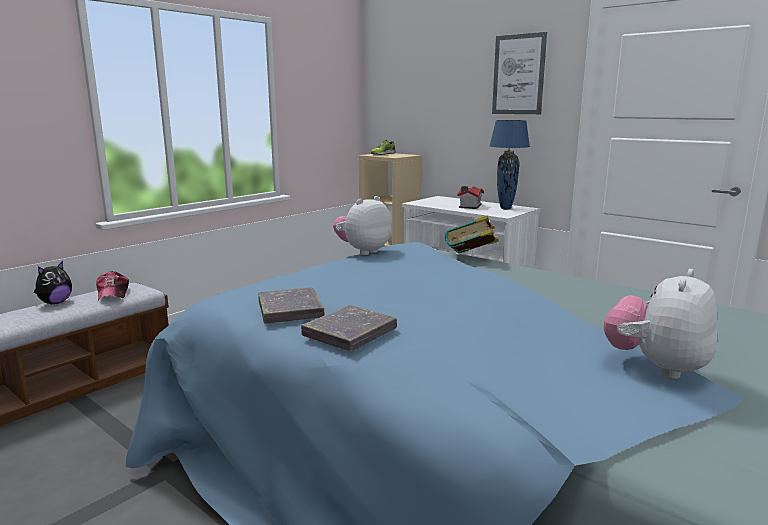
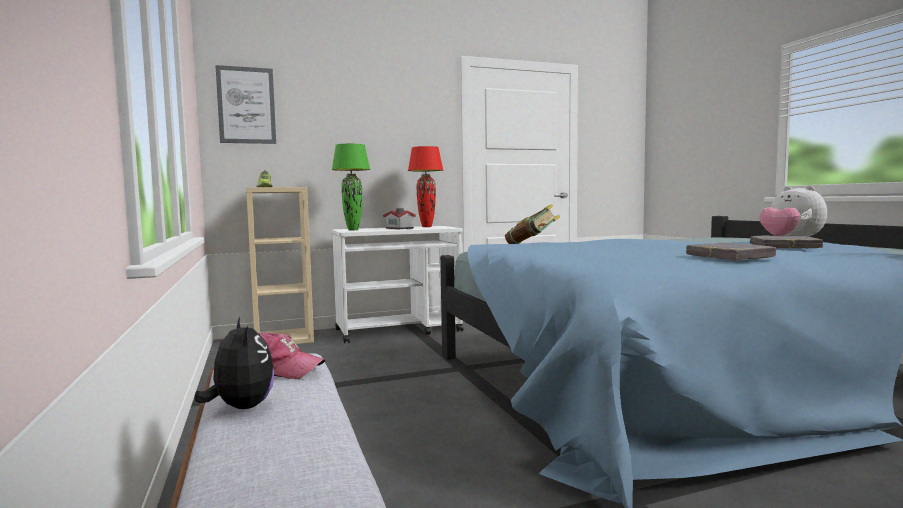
camera: 60 degrees left, 10 degrees down
(290, 310) = (660, 262): grey book -> grey book (784, 246)
(363, 251) = (482, 250): plush toy -> none
(432, 201) = (352, 230): none -> green table lamp
(505, 208) = (426, 227): blue table lamp -> red table lamp
(518, 74) = (405, 111): picture -> picture (246, 105)

